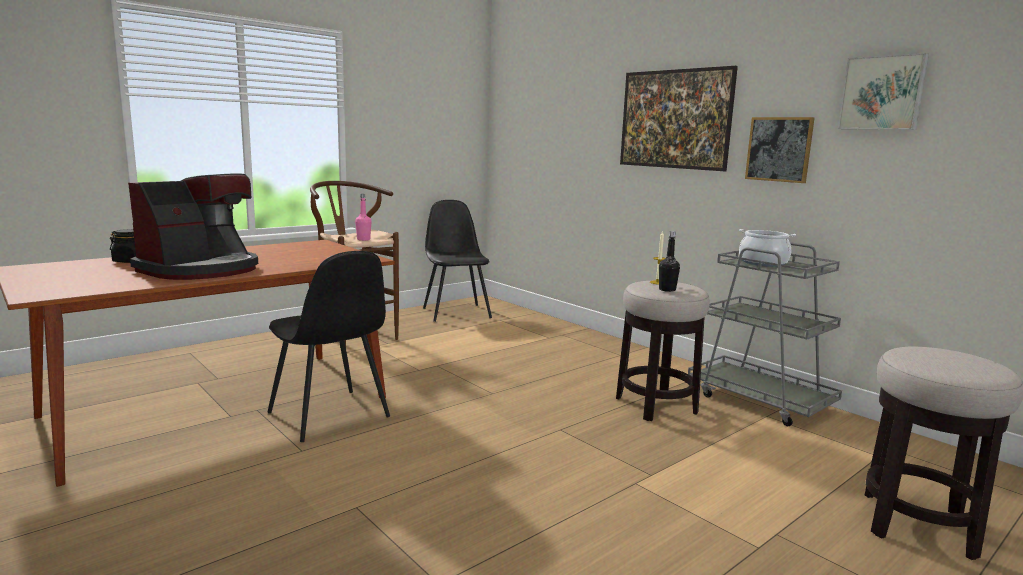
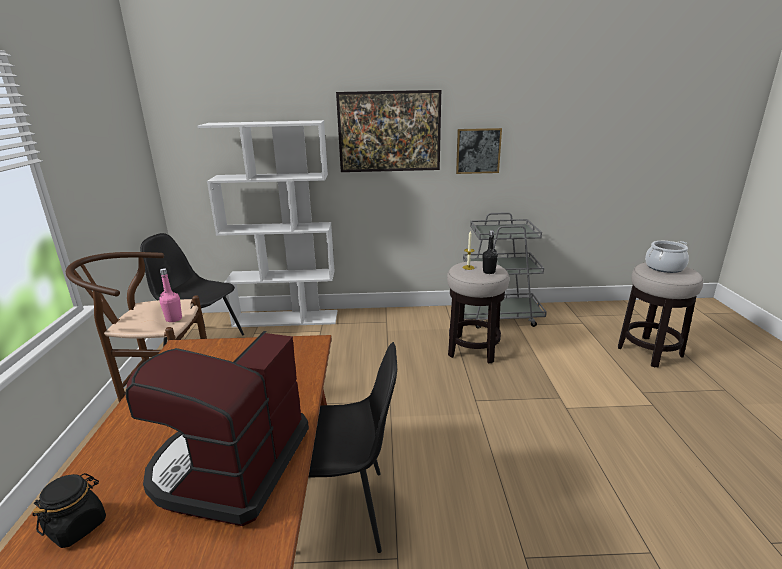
camera: 50 degrees left, 10 degrees up
(201, 269) = (230, 466): coffee machine -> coffee machine turned 150 degrees counterclockwise
(543, 321) = (286, 318): none -> white bookcase
(763, 263) = (495, 231): cooking pot -> cooking pot (664, 267)
(882, 93) = (542, 111): picture -> none

